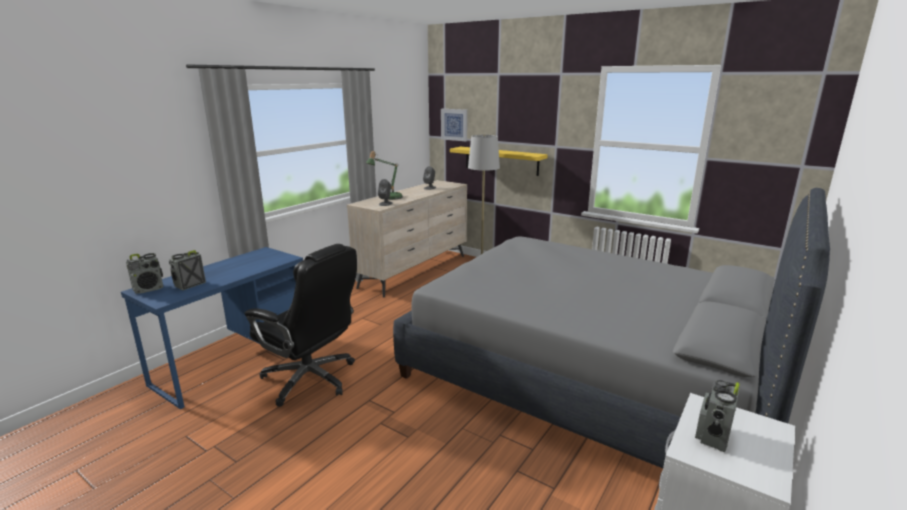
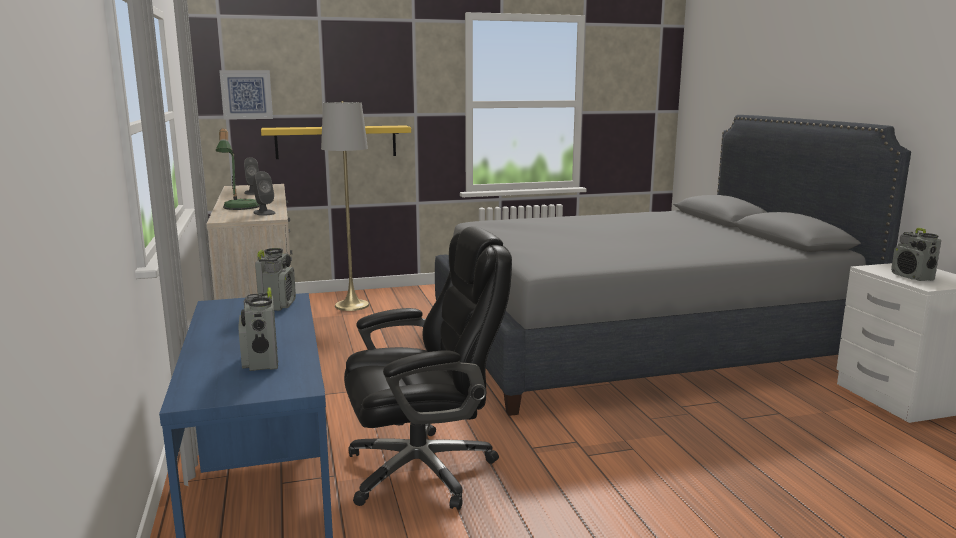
camera: 50 degrees left, 5 degrees down
(149, 289) = (208, 390): radio -> radio (278, 305)

